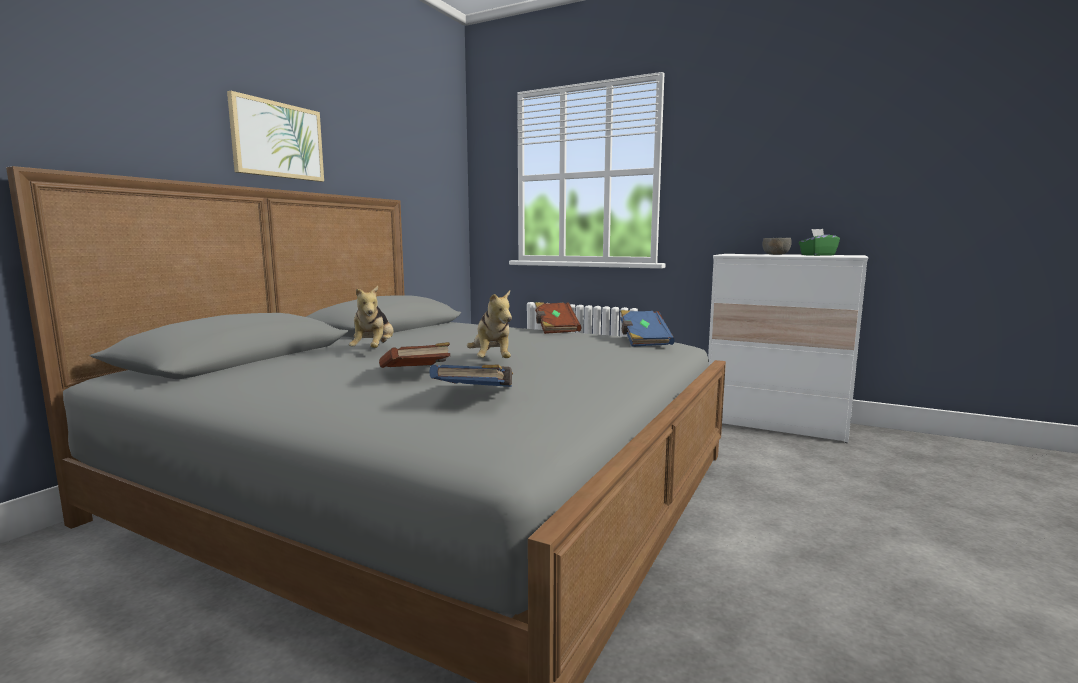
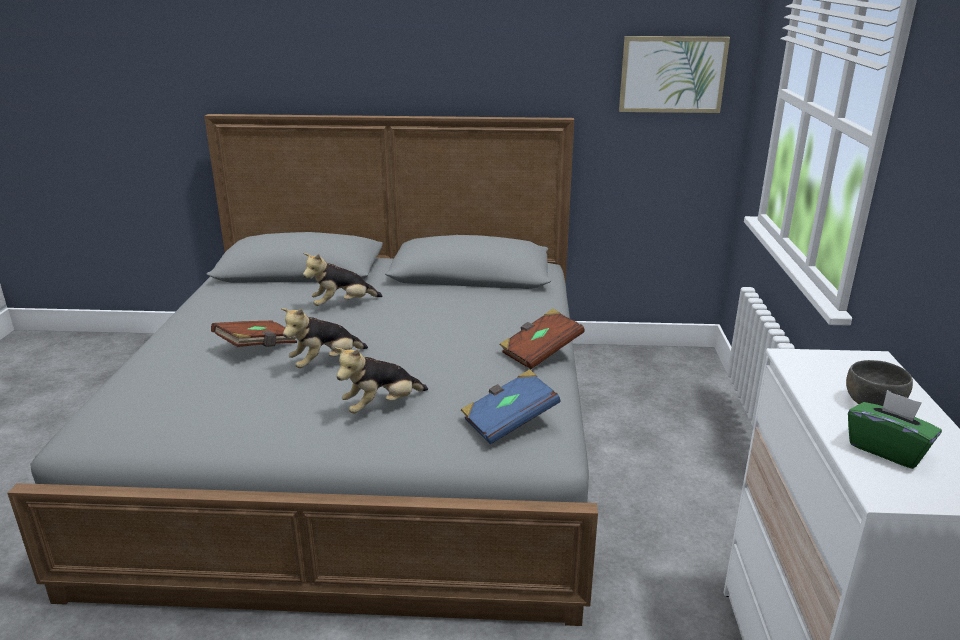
camera: 65 degrees right, 15 degrees up
(277, 140) = (419, 63): picture -> picture (672, 74)
(477, 397) = (194, 389): blue book -> none
(592, 357) = (381, 406): none -> plush toy

